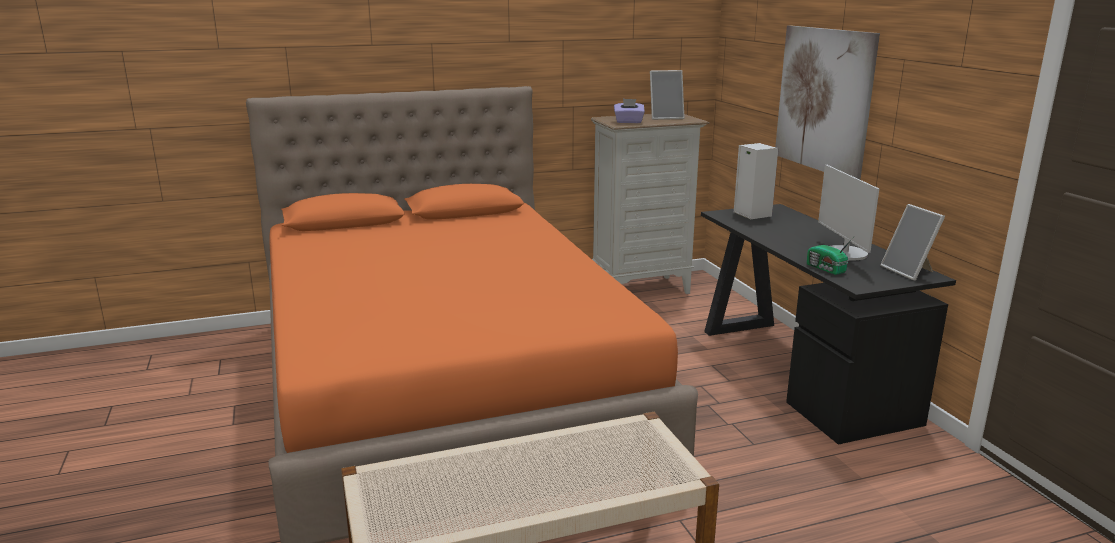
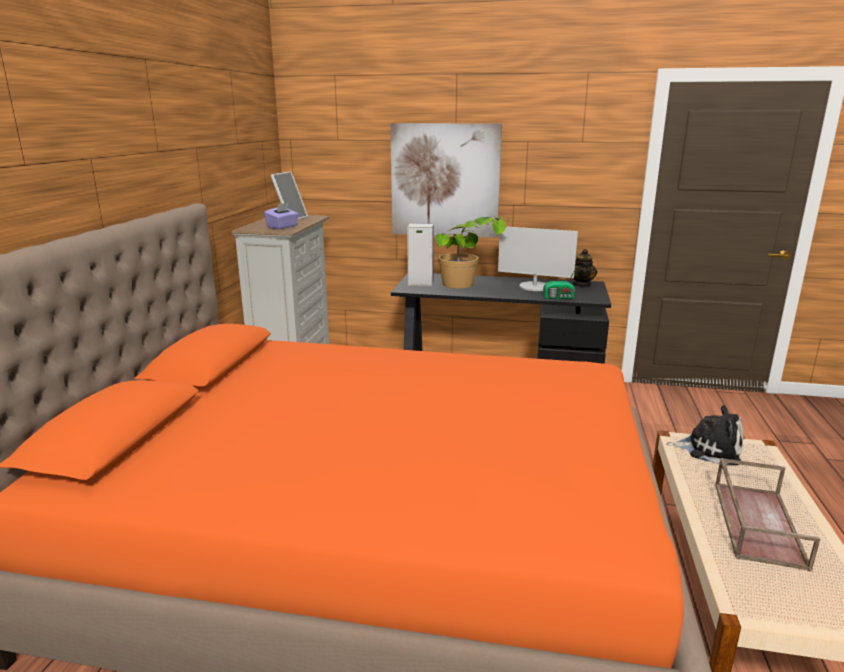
camera: 60 degrees left, 0 degrees up
(507, 477) = (756, 522): none -> brown tray
(641, 443) = (709, 449): none -> plush toy
(774, 231) = (467, 288): none -> potted plant
(909, 271) = (582, 284): picture frame -> teapot

